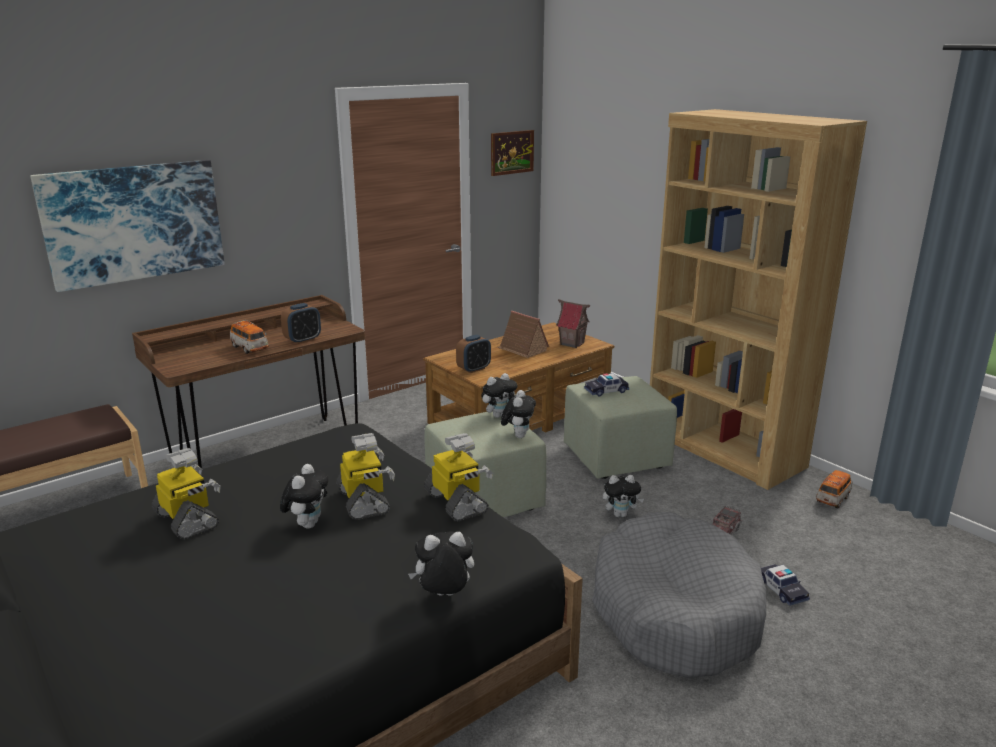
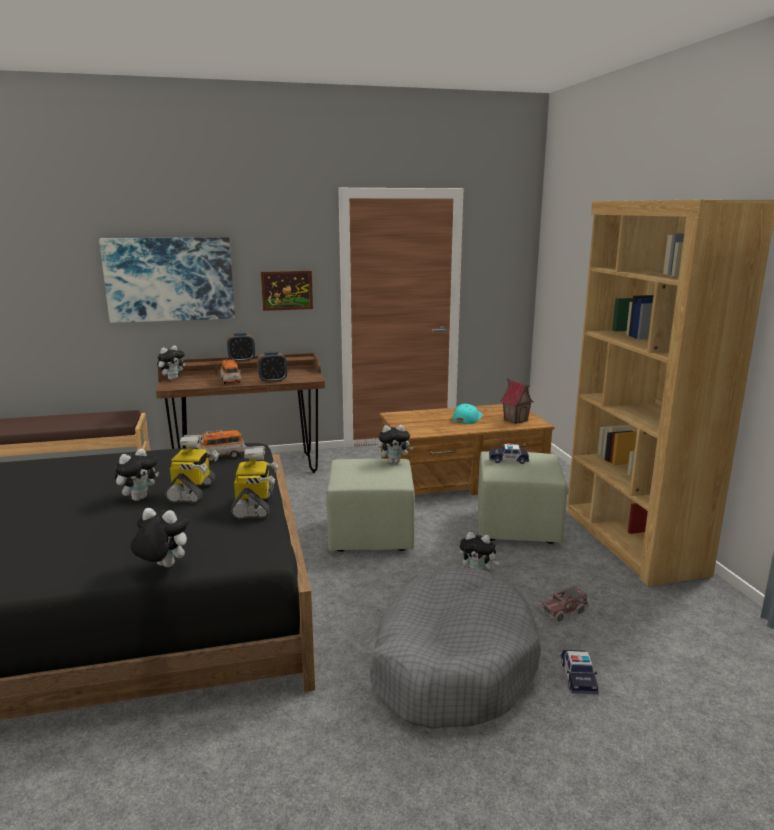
camera: 25 degrees right, 5 degrees down
(188, 520) = (72, 479): toy robot -> none
(474, 369) = (409, 426): alarm clock -> alarm clock (242, 360)
(512, 152) = (506, 251): picture -> picture (287, 290)
(518, 435) = (393, 479): plush toy -> plush toy (172, 379)
(522, 349) = (466, 418): toy house -> turquoise cap
(832, 499) = (715, 611): toy car -> toy car (222, 456)

